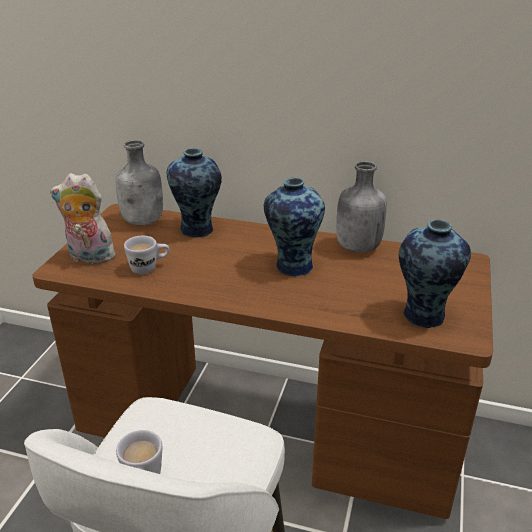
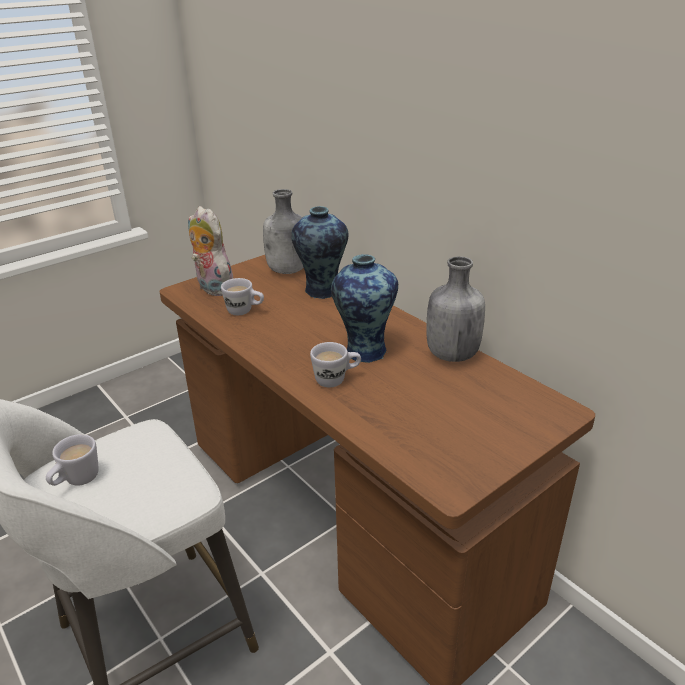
camera: 35 degrees right, 0 degrees up
(299, 295) = (336, 379): none -> white mug
(423, 316) = (431, 447): vase -> none

